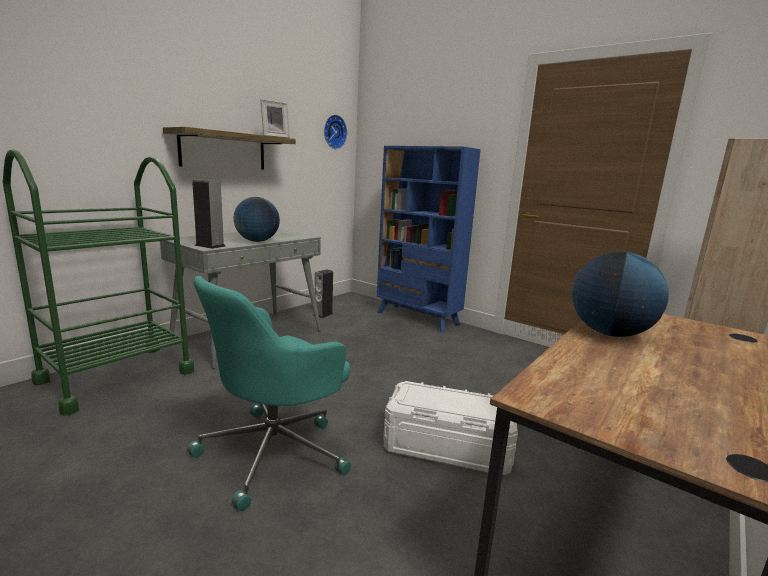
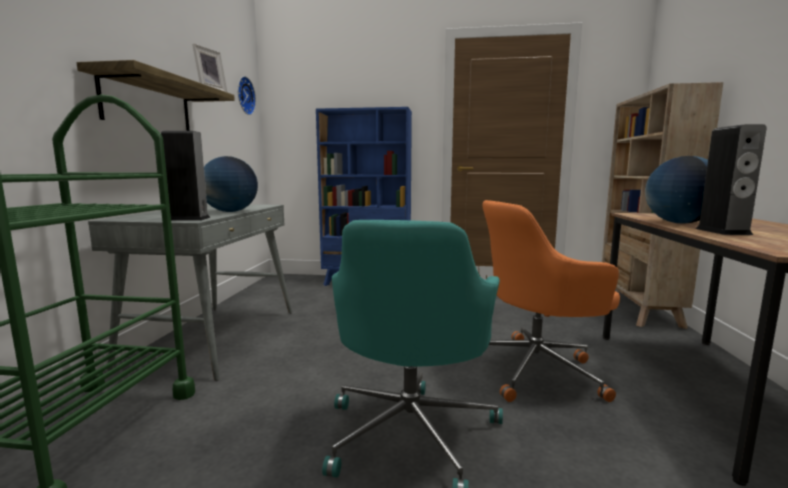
camera: 30 degrees left, 5 degrees down
(323, 314) = (271, 298): speaker -> speaker (722, 231)
(447, 446) = (536, 369): white storage box -> orange office chair

